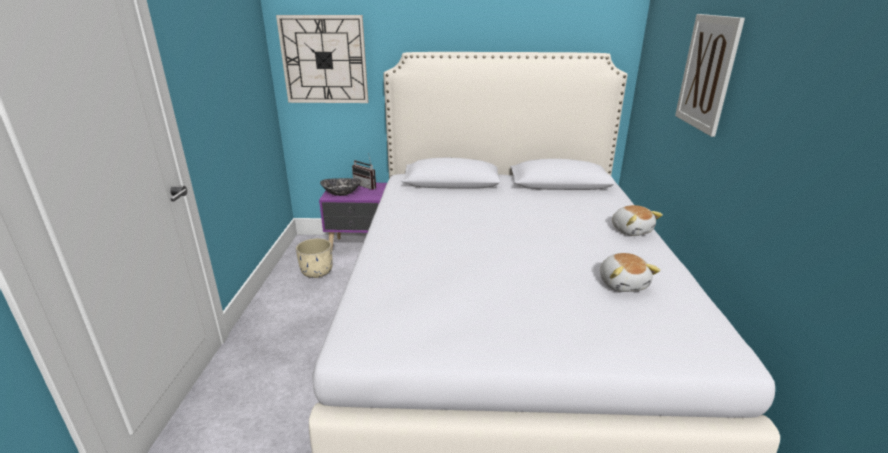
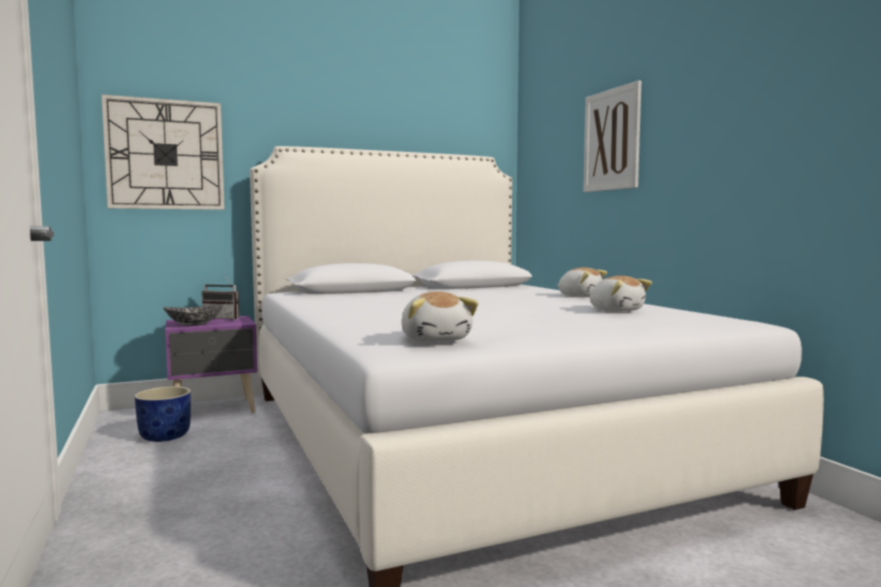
camera: 25 degrees left, 20 degrees down
(317, 272) = (165, 436): beige planter -> blue planter
(398, 329) = (436, 339): none -> plush toy

